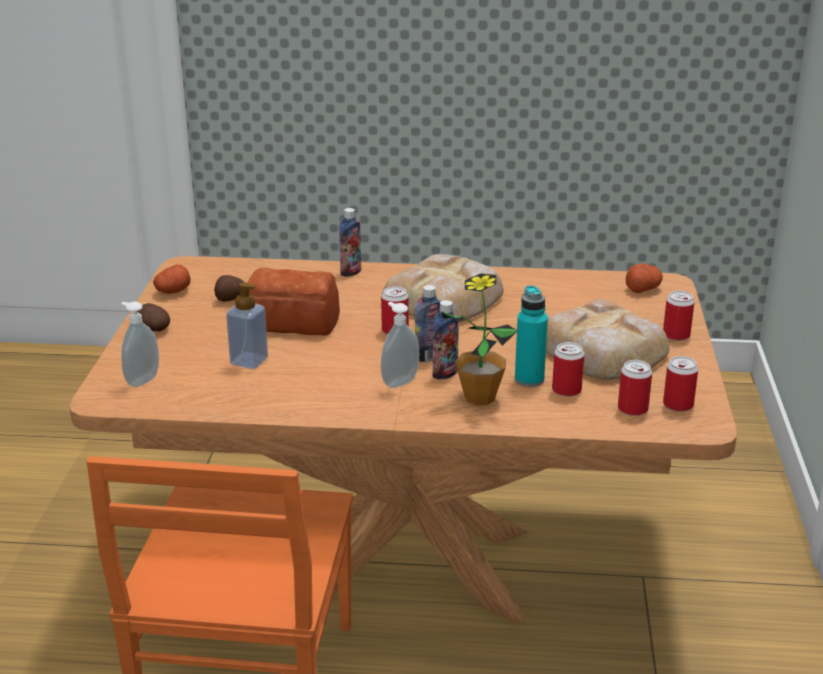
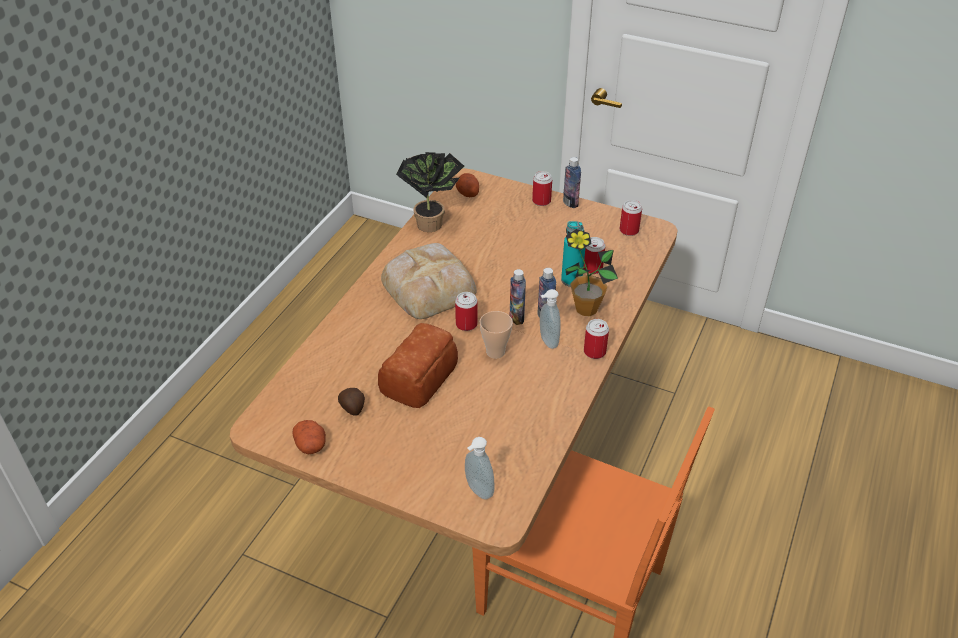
camera: 70 degrees left, 15 degrees up
(152, 330) = (385, 471): potato -> none
(249, 361) = (476, 417): soap dispenser -> none
(351, 272) = (346, 324): bottle -> bottle (570, 203)
(359, 354) = (495, 352): none -> cup
(560, 280) = (432, 222): none -> potted plant
(602, 351) = (548, 237): bread -> none
(632, 409) = (626, 249): can -> can (594, 352)

